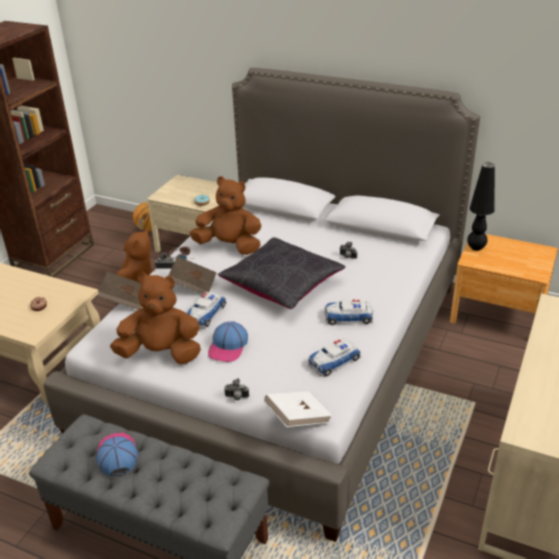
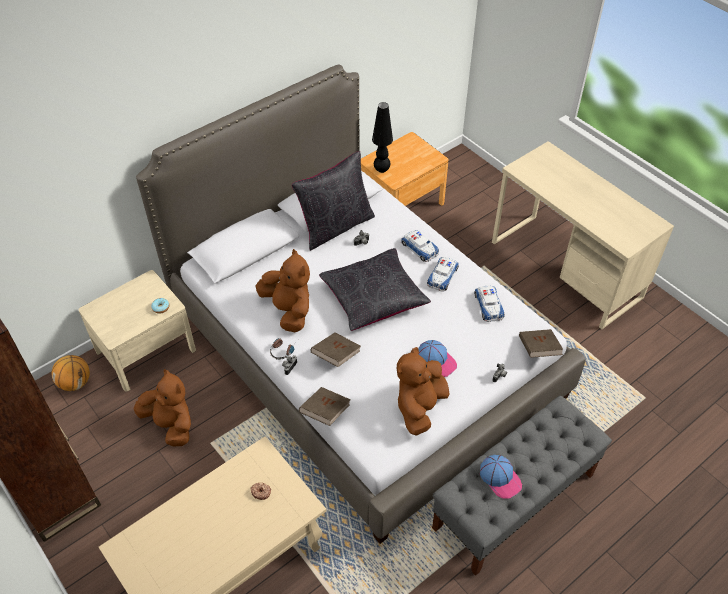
camera: 65 degrees left, 15 degrees up
(117, 455) = (500, 478): cap -> cap turned 135 degrees counterclockwise
(206, 313) = (385, 360): toy car -> toy car (420, 248)
(230, 246) = (288, 310): brown plush toy -> brown plush toy turned 105 degrees clockwise
(297, 418) = (538, 350): white book -> brown book
(354, 237) = (335, 226): none -> black pillow

